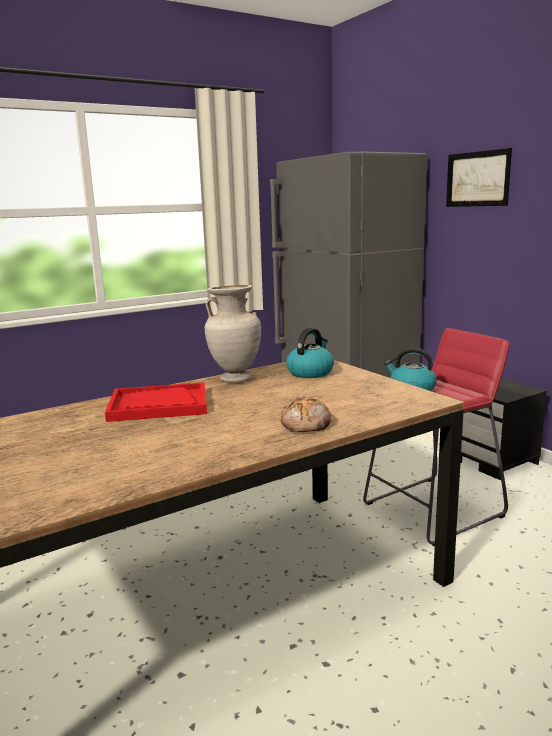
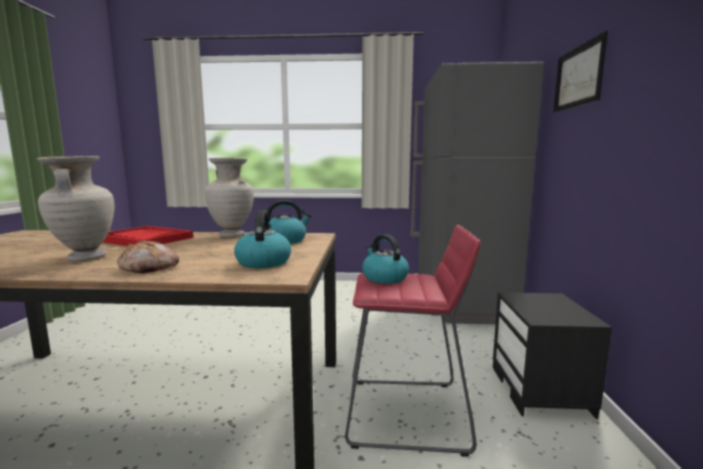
camera: 35 degrees right, 5 degrees down
(199, 437) = (85, 258): none -> beige vase
(374, 395) = (263, 262): none -> kettle

